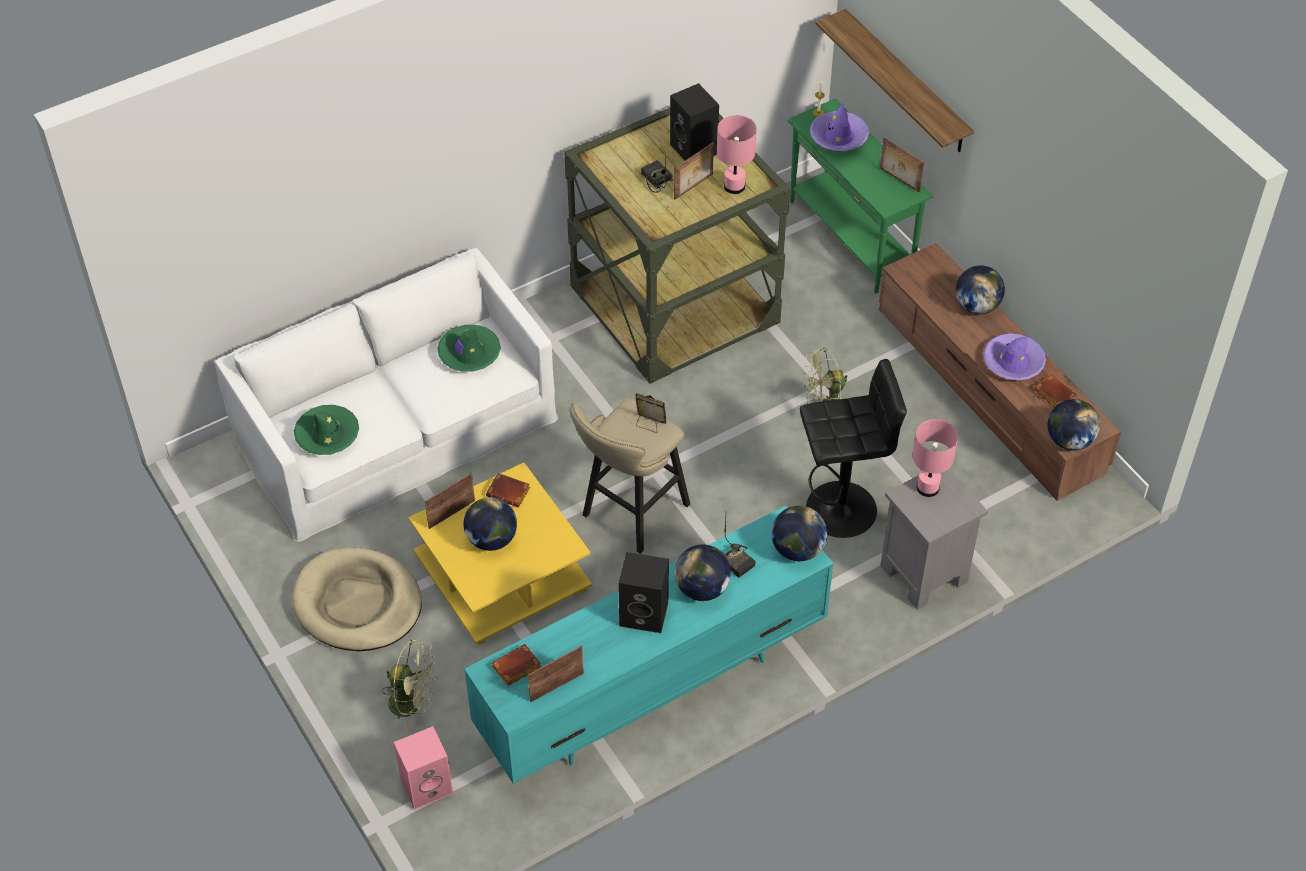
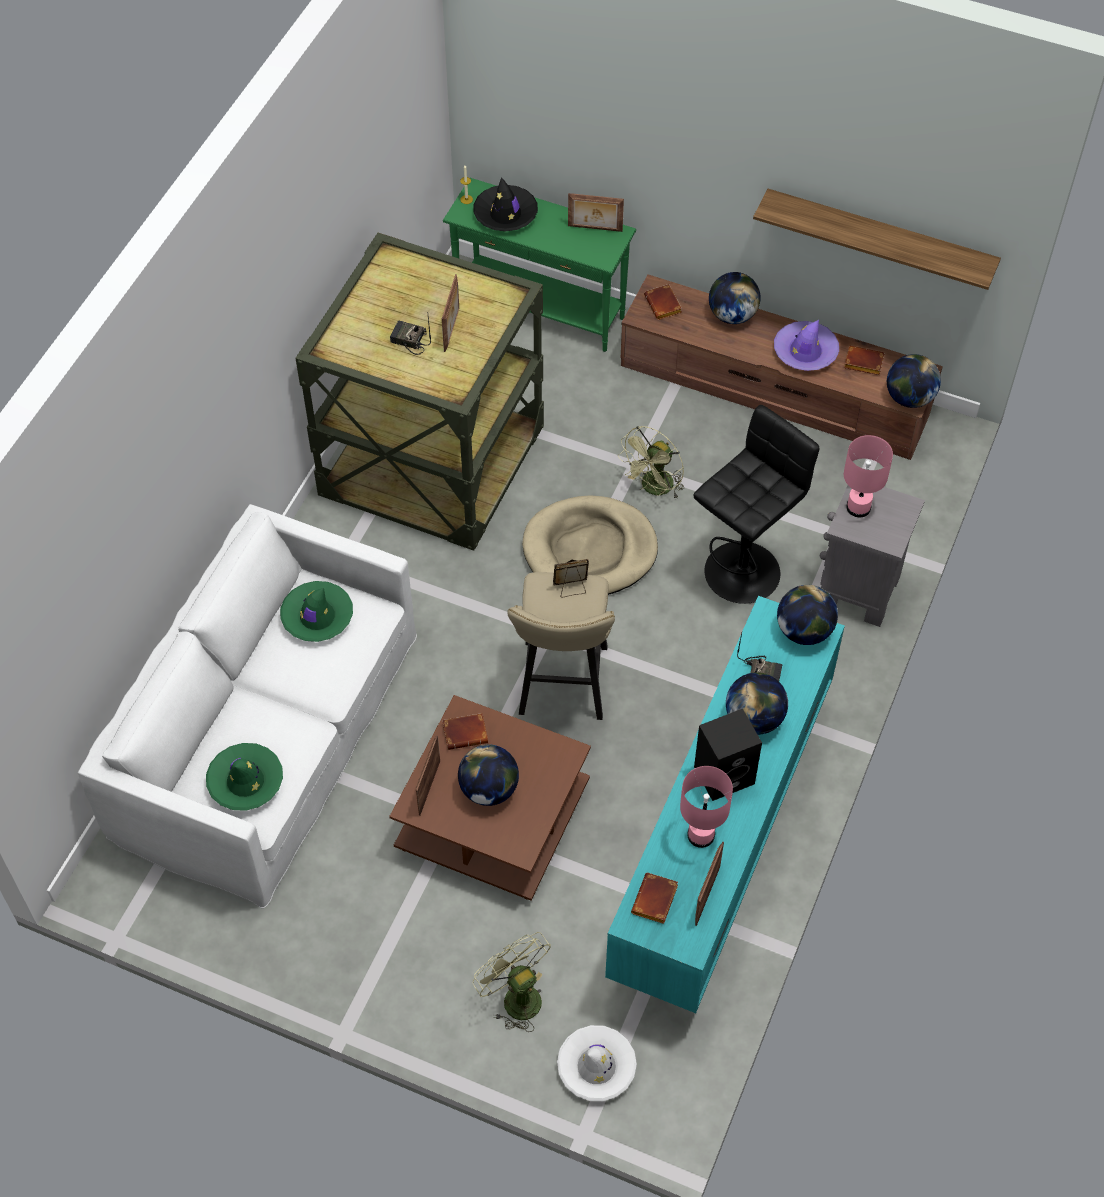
camera: 35 degrees left, 5 degrees up
(357, 604) = (378, 932): beige dog bed -> beige dog bed (589, 550)
(413, 703) = (515, 996): green fan -> green fan turned 105 degrees counterclockwise
(427, 785) = (596, 1066): pink speaker -> white hat
(503, 572) = (492, 815): yellow coffee table -> brown coffee table
(695, 149) = (420, 291): black speaker -> none
(735, 186) = (490, 309): pink table lamp -> pink table lamp (701, 835)
(838, 137) = (505, 214): purple hat -> black hat
(906, 82) = (570, 127): shelf -> shelf (879, 238)
(928, 272) = (664, 305): none -> brown book

